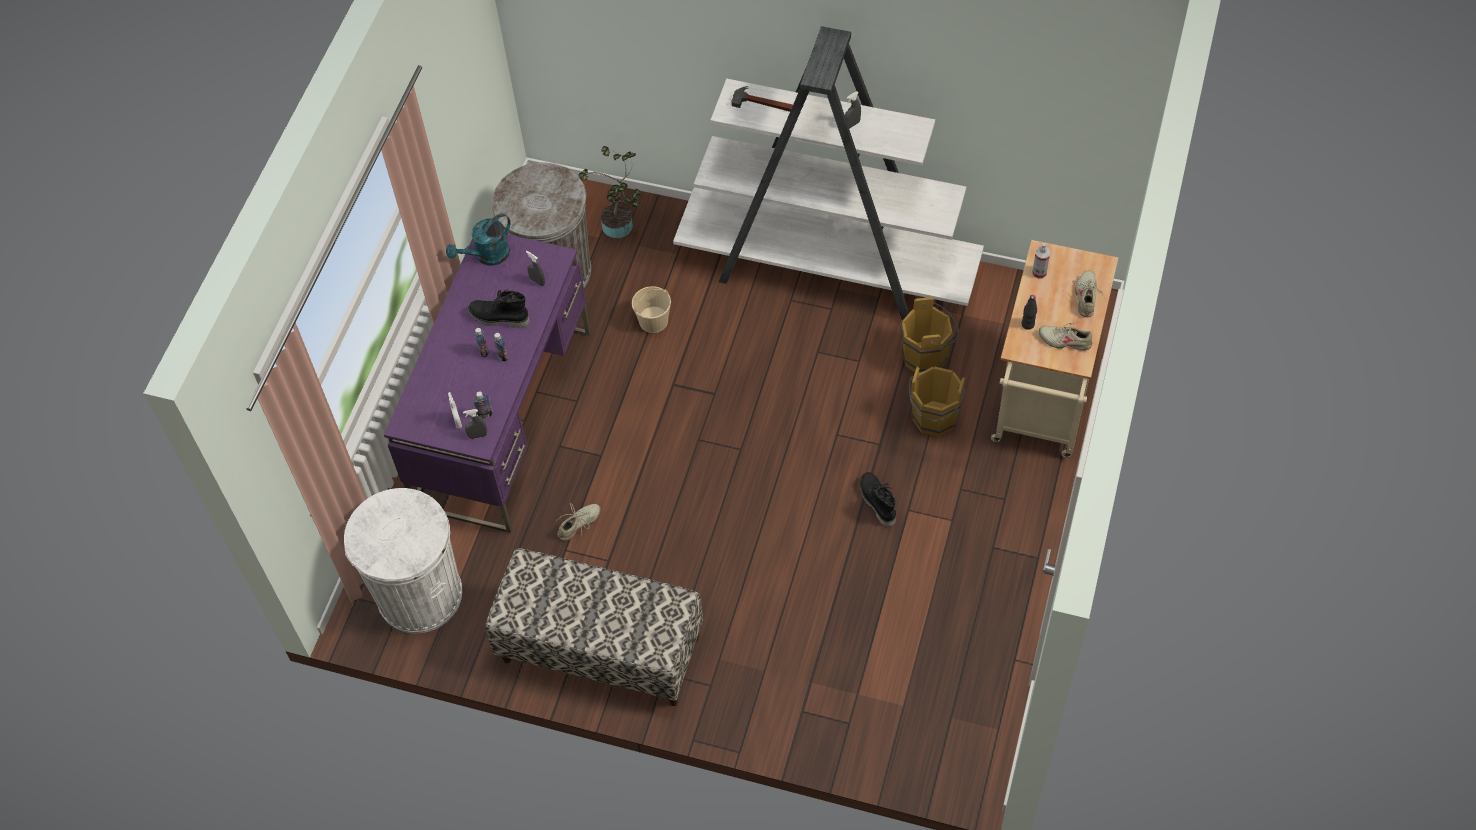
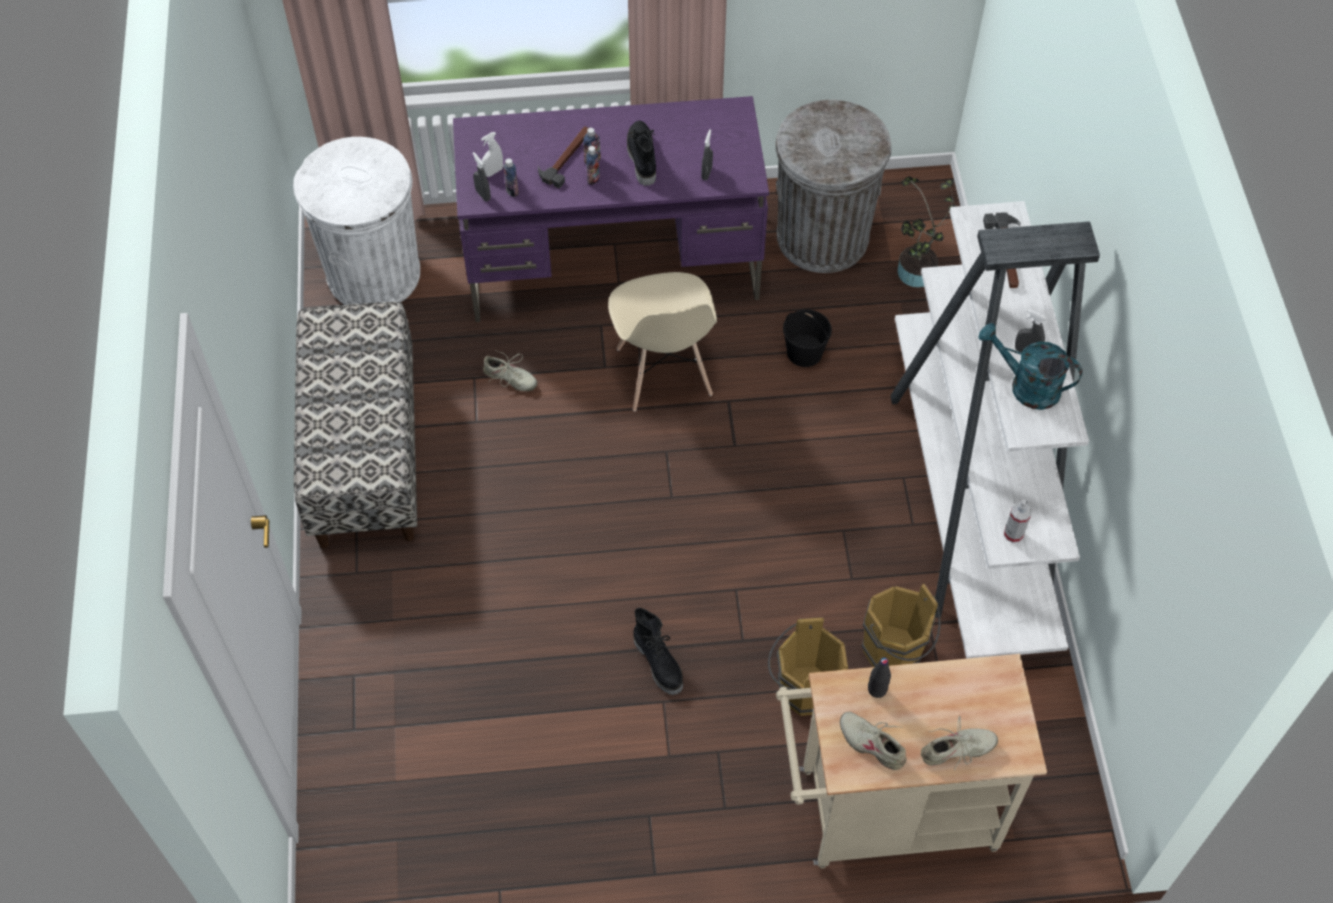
camera: 65 degrees right, 0 degrees up
(470, 367) = (566, 157): none -> hammer
(487, 256) = (718, 118): turquoise watering can -> turquoise watering can (1026, 386)
(626, 418) = (663, 372): none -> beige chair
(654, 320) = (805, 352): beige bucket -> black bucket
(876, 502) = (659, 663): black boot -> black boot turned 105 degrees clockwise
(1039, 273) = (969, 679): spray bottle -> spray bottle (1013, 534)
(1065, 340) = (872, 744): beige shoe -> beige shoe turned 45 degrees counterclockwise

